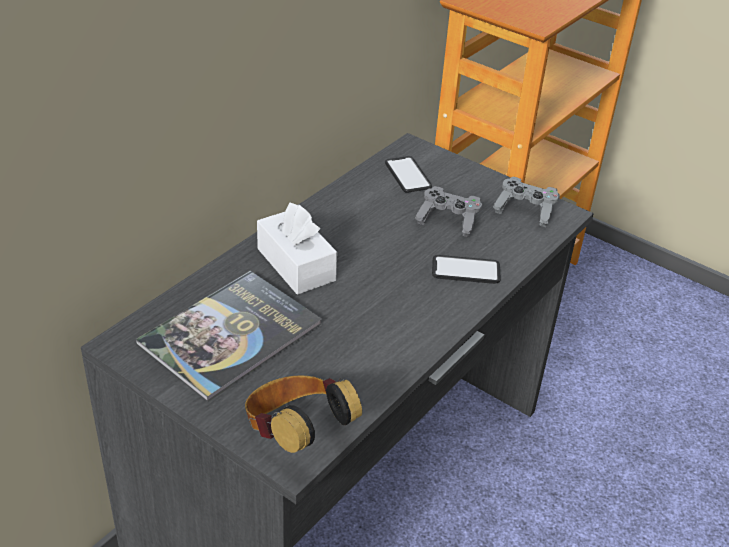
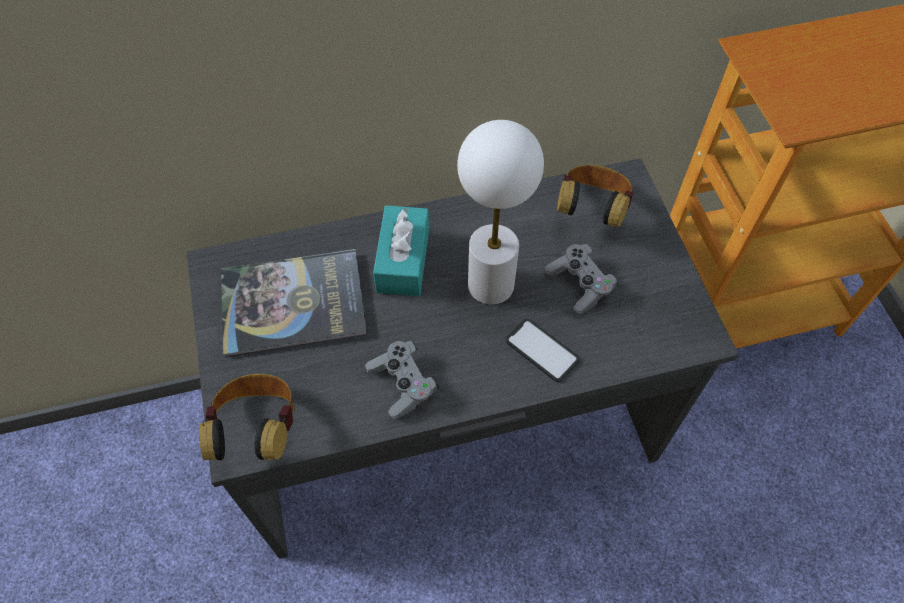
camera: 40 degrees right, 20 degrees up
(296, 264) = (403, 260): white tissue box -> turquoise tissue box
(383, 248) = (491, 284): none -> white table lamp
(408, 175) = (591, 211): phone -> headphones
(525, 210) = (667, 313): grey game controller -> grey game controller (403, 384)

